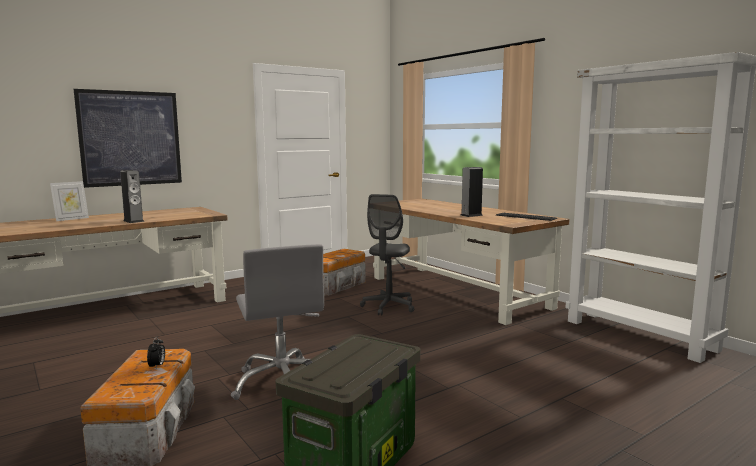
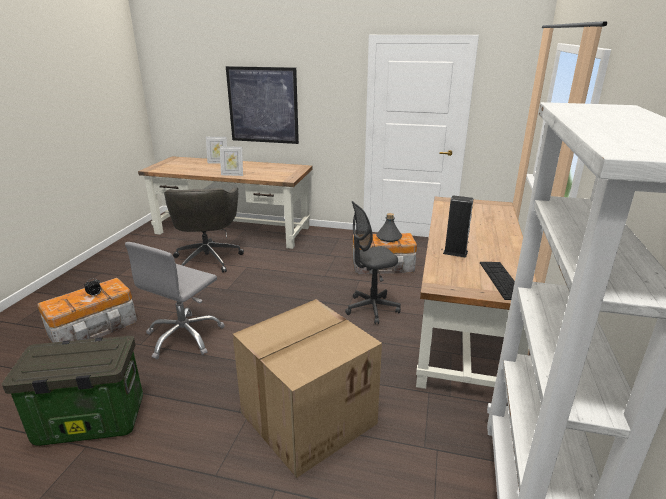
camera: 50 degrees right, 15 degrees up
(133, 221) = (232, 174): speaker -> picture frame
(143, 335) = (208, 258): none -> grey office chair
(337, 253) = (389, 237): none -> grey bottle
(492, 364) = (308, 416): none -> cardboard box

